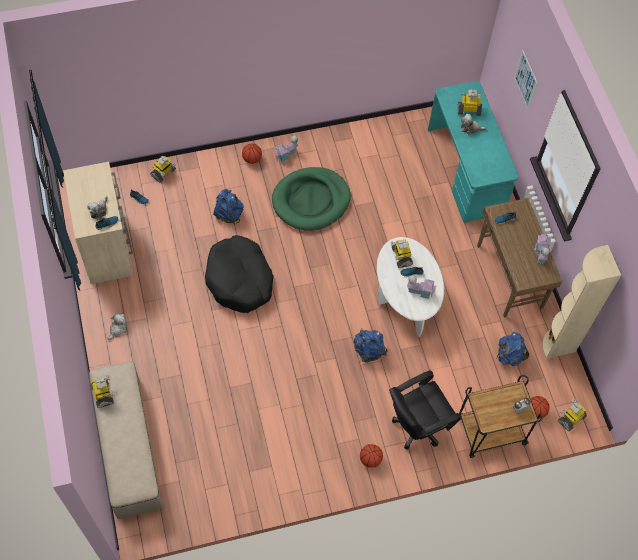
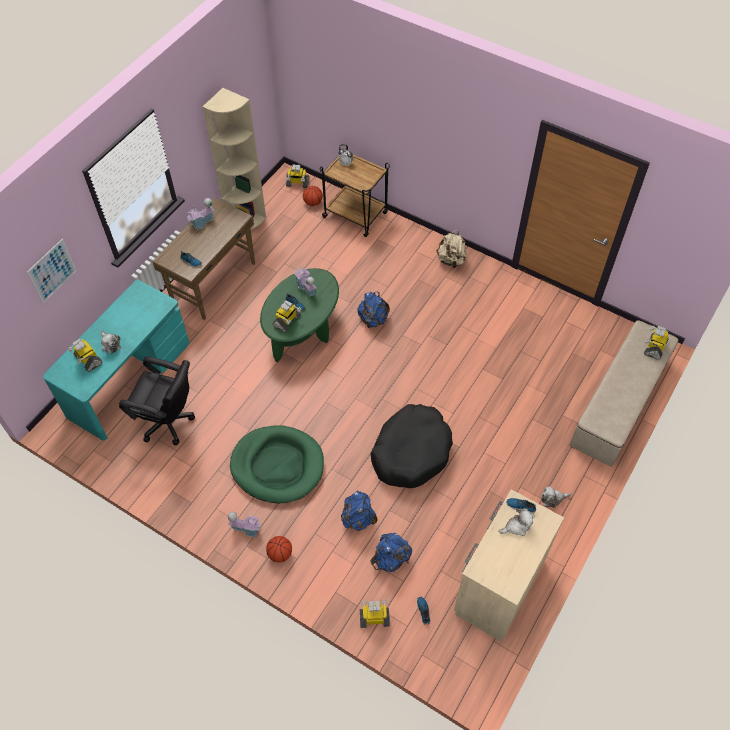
camera: 130 degrees left, 5 degrees down
(103, 394) = (624, 416): toy robot -> toy robot (654, 347)
(370, 459) = (451, 260): basketball -> beige backpack
(406, 298) = (302, 330): white coffee table -> green coffee table
(415, 429) = (401, 252): black office chair -> black office chair (170, 424)
(509, 355) = (284, 241): blue backpack -> blue backpack (391, 558)

